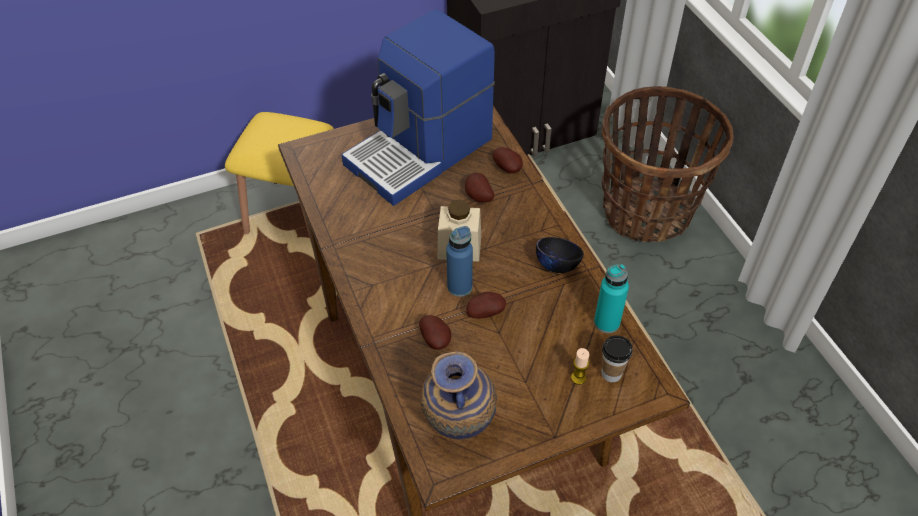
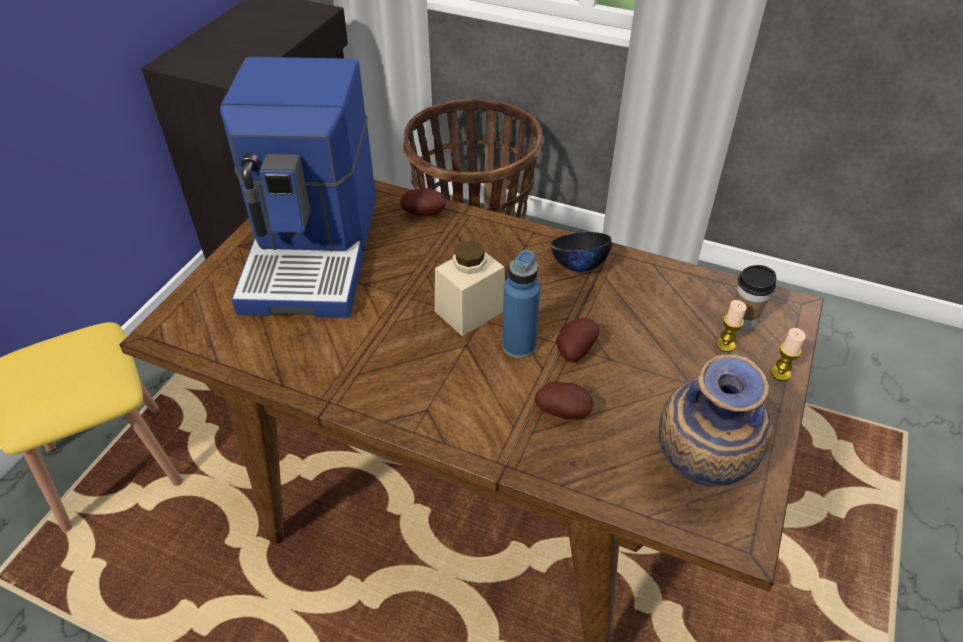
camera: 45 degrees left, 5 degrees down
(478, 197) = (428, 255): potato -> none
(587, 419) = (780, 373): none -> candle
(607, 322) = (682, 283): turquoise bottle -> none

